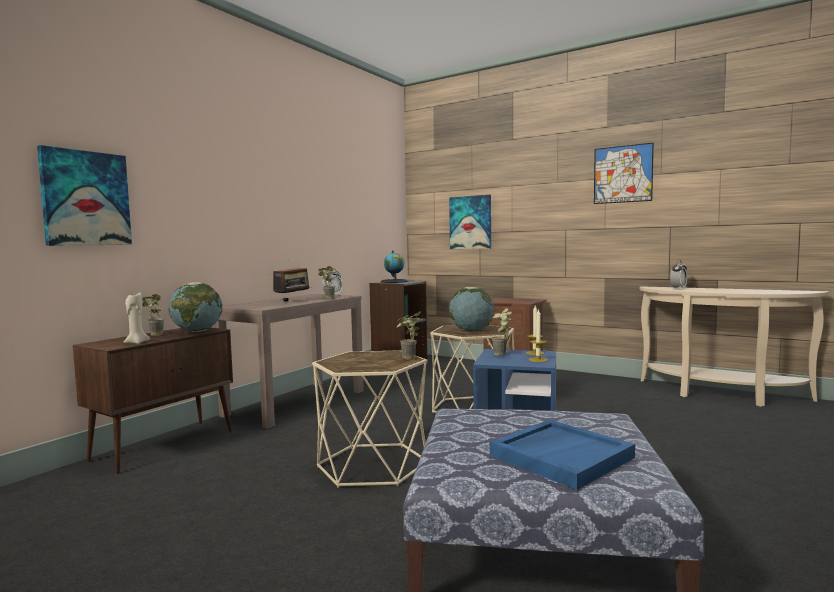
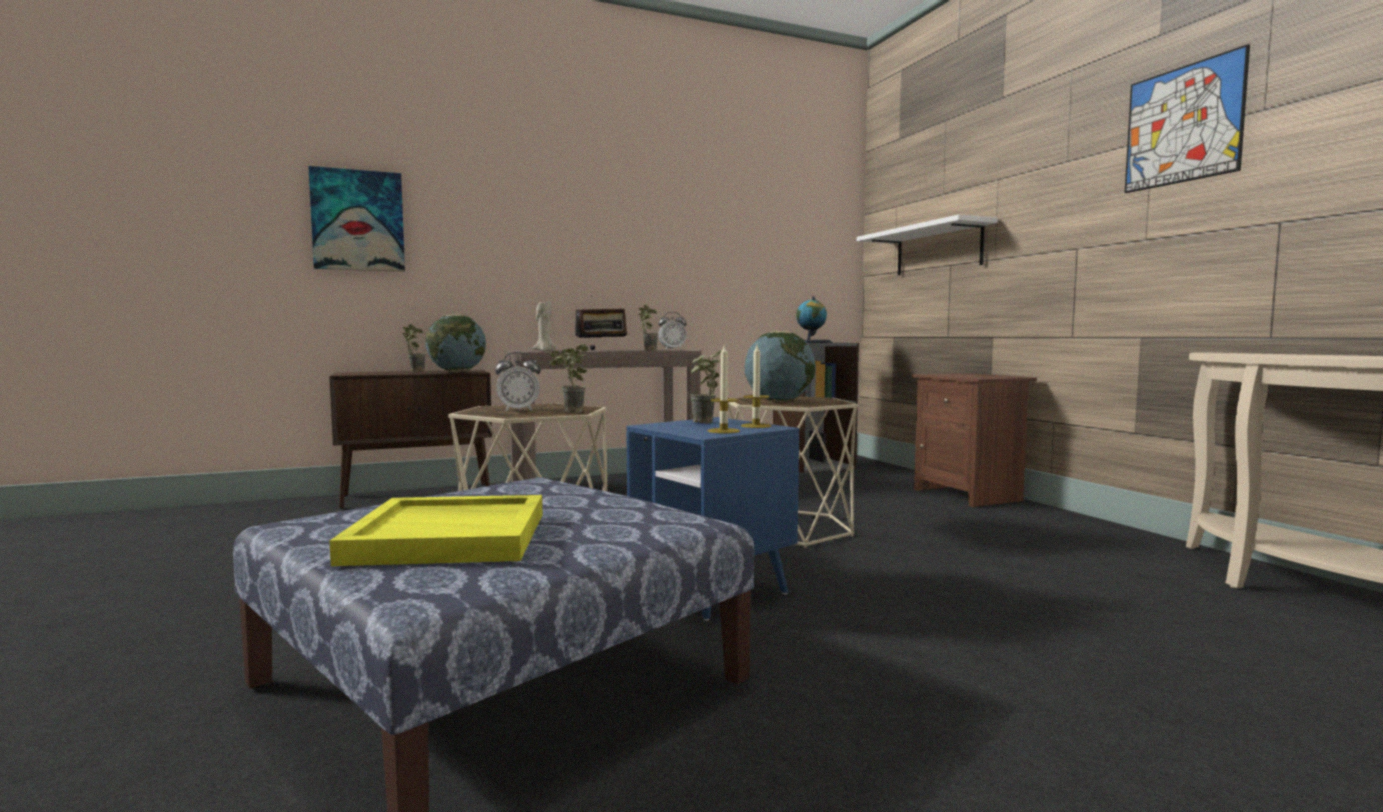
camera: 35 degrees right, 0 degrees up
(136, 343) = (374, 374): beige candle -> beige candle (544, 350)
(470, 222) = (938, 249): picture -> white shelf
(561, 456) = (452, 536): blue tray -> yellow tray
(678, 288) = (1260, 353): alarm clock -> alarm clock (519, 410)

